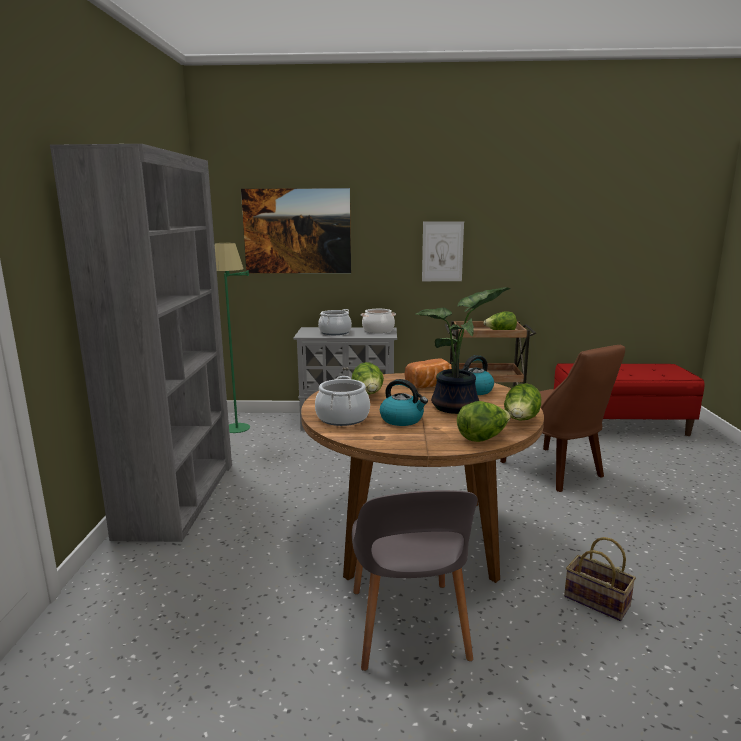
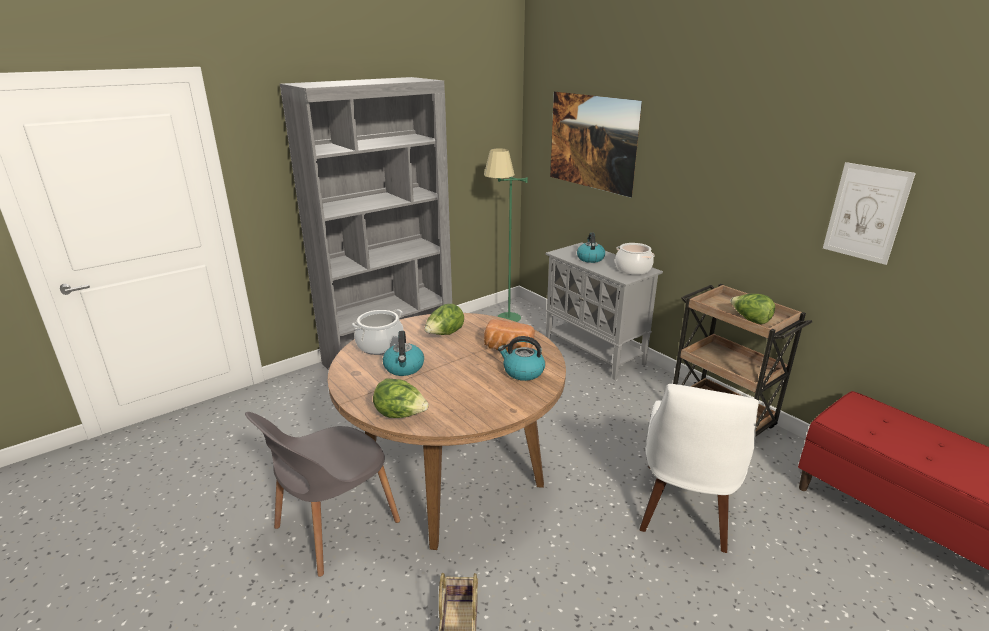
camera: 50 degrees right, 10 degrees up
(335, 332) = (590, 258): cooking pot -> kettle
(442, 251) = (728, 194): picture -> picture (866, 213)
(458, 407) = (464, 380): potted plant -> none
(521, 421) = (467, 420): lettuce -> none
(554, 471) = (684, 510): brown chair -> white chair

